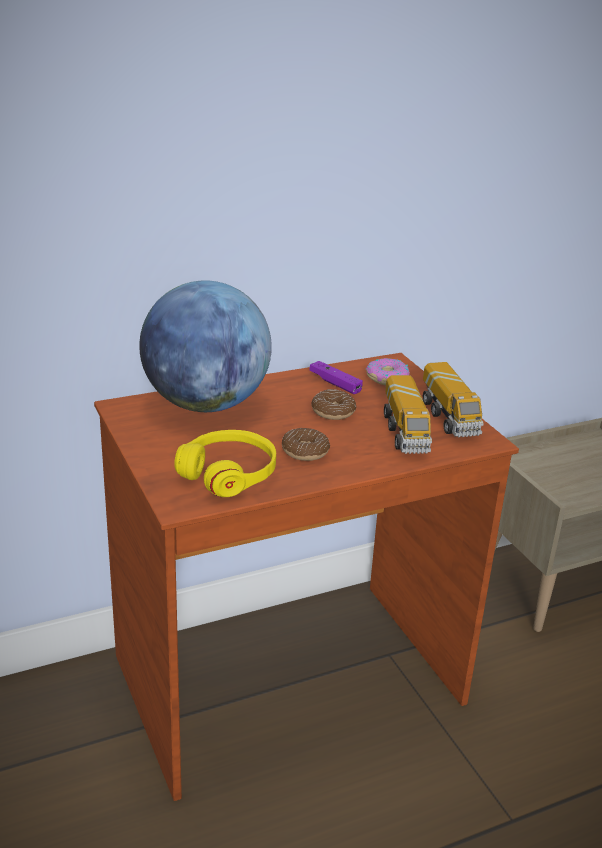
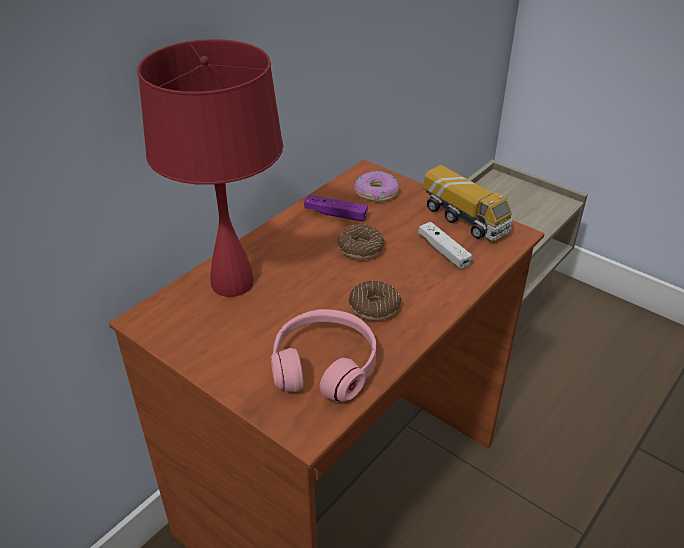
camera: 25 degrees left, 10 degrees up
(206, 404) = (233, 283): globe -> red table lamp
(228, 473) = (324, 365): yellow headphones -> pink headphones
(405, 433) = (443, 251): toy truck -> white game controller

